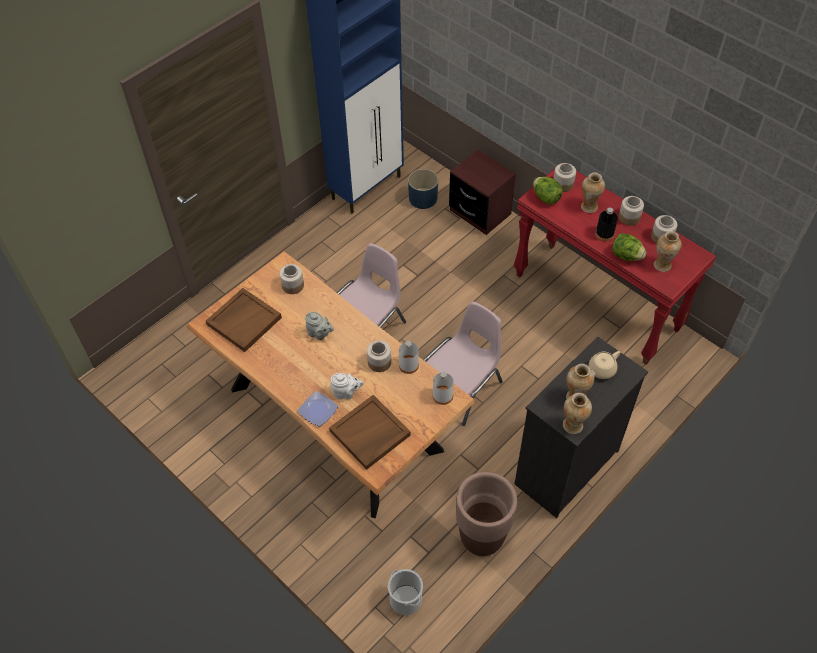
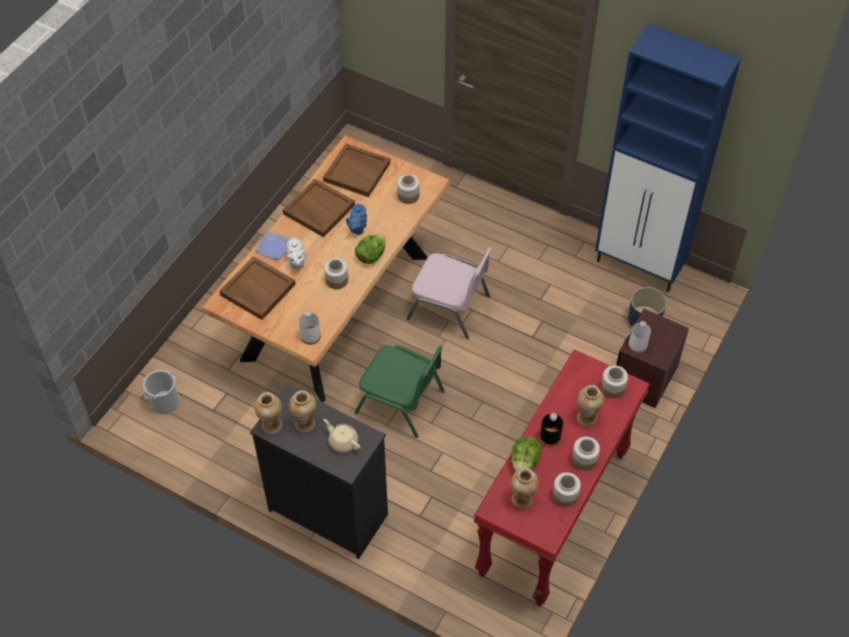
camera: 75 degrees right, 0 degrees up
(281, 363) = (318, 209): none -> brown tray
(319, 334) = (357, 229): grey teapot -> blue teapot
(408, 365) = (339, 303): white bottle -> white bottle (637, 345)
(461, 386) = (401, 402): pink chair -> green chair
(482, 538) = (235, 450): brown planter -> none
(546, 198) = (585, 375): lettuce -> lettuce (371, 256)

